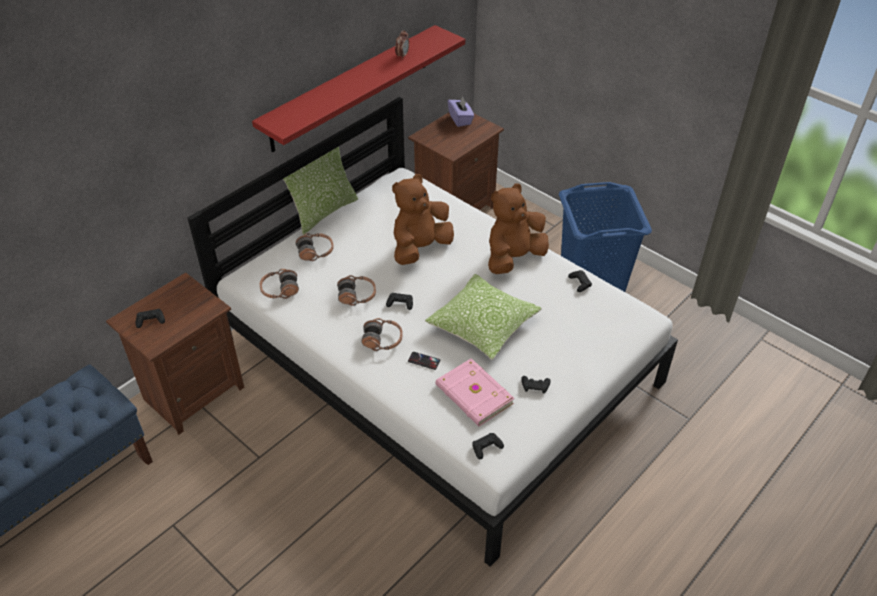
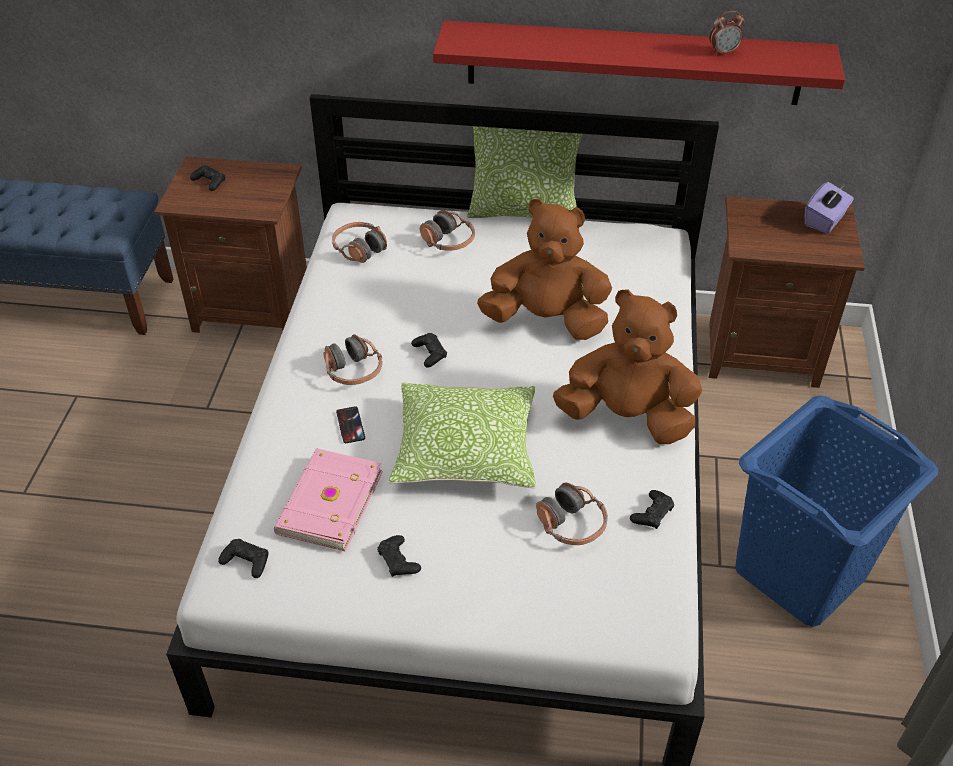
camera: 55 degrees right, 0 degrees up
(357, 296) = (408, 311): headphones -> headphones (571, 524)

